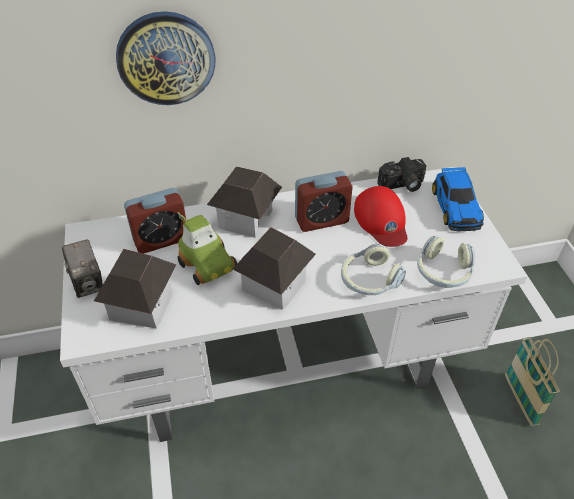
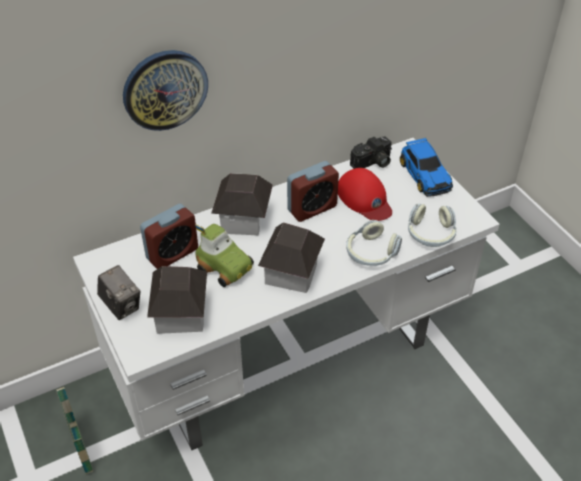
camera: 15 degrees left, 0 degrees up
(520, 400) = (506, 338): basket -> basket (81, 449)

